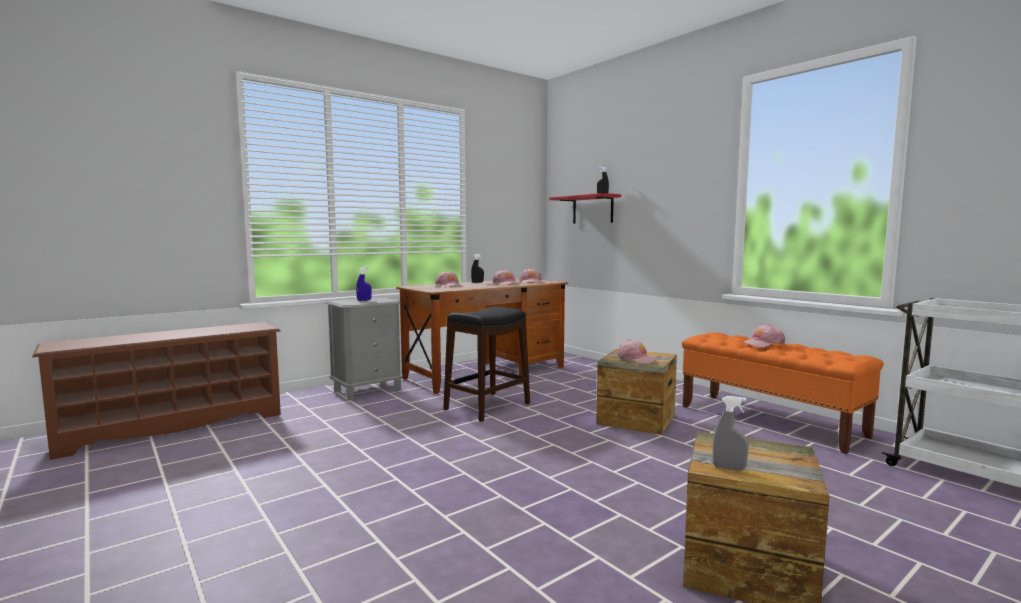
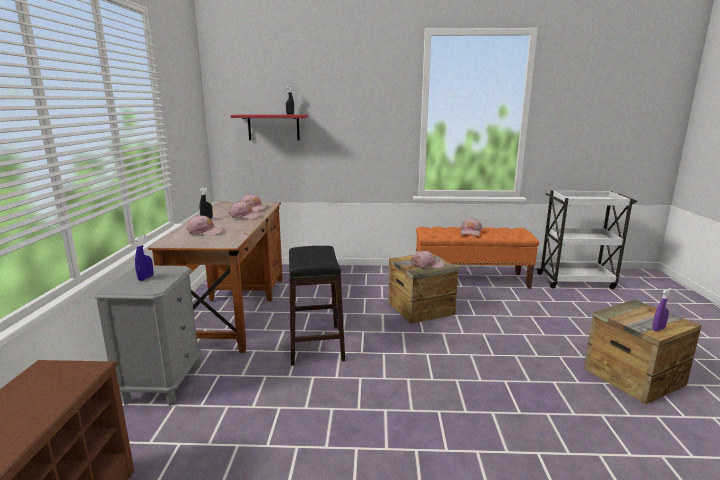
camera: 50 degrees left, 10 degrees up
(729, 468) = (658, 329): grey spray bottle -> purple spray bottle

